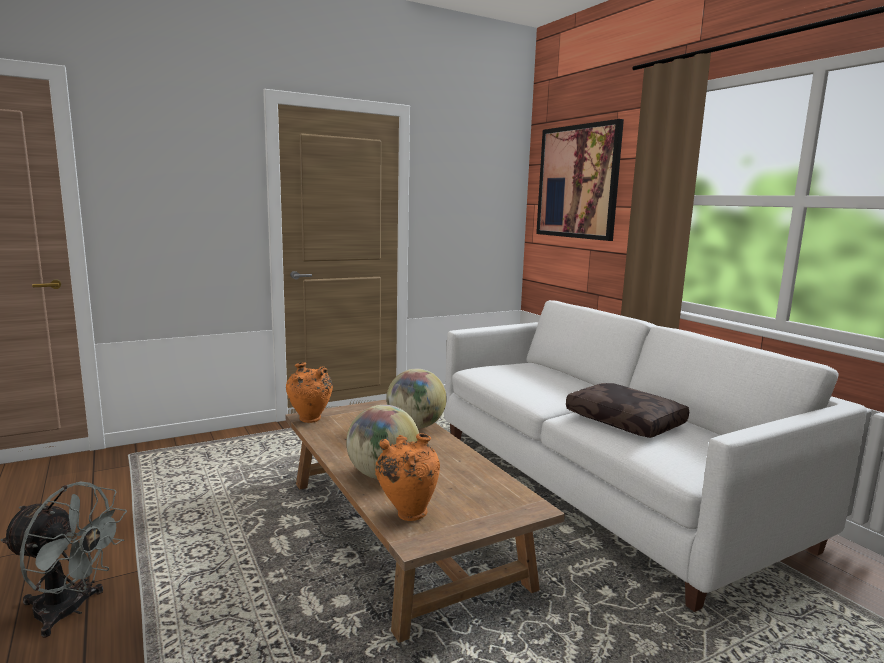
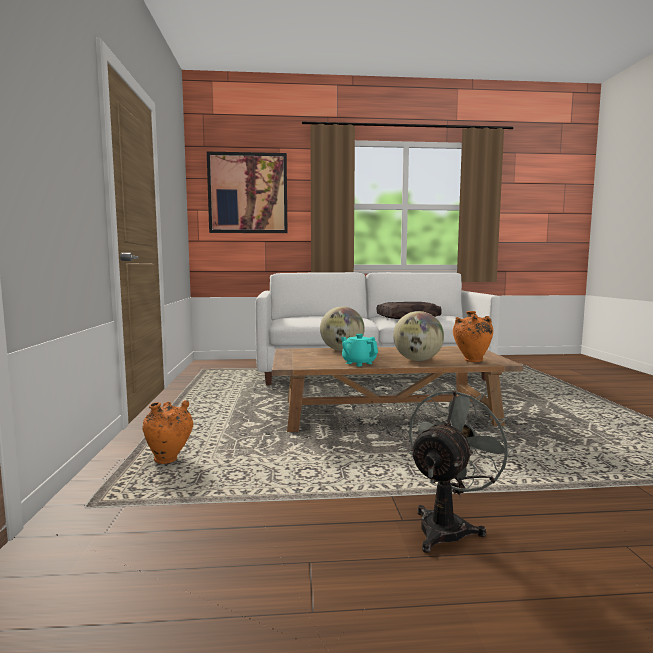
camera: 65 degrees left, 5 degrees down
(310, 420) = (298, 365): orange vase -> orange vase (169, 460)
(340, 445) = (359, 363): none -> turquoise teapot

